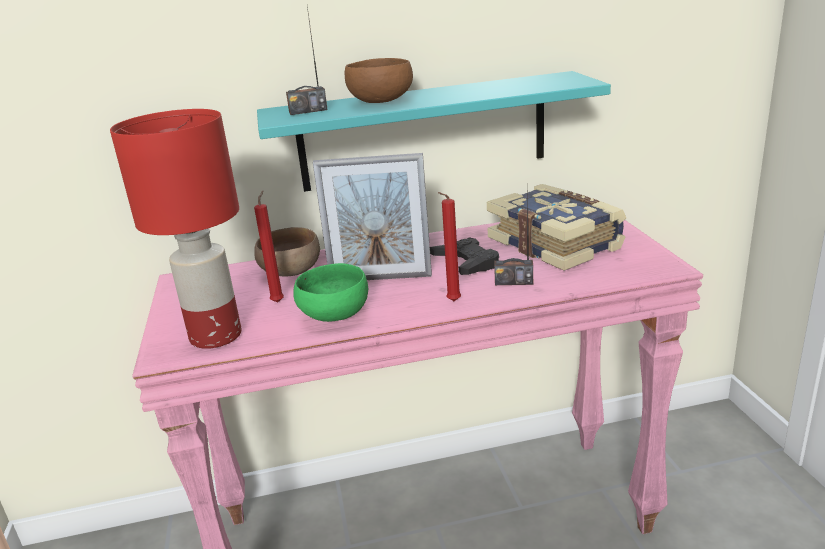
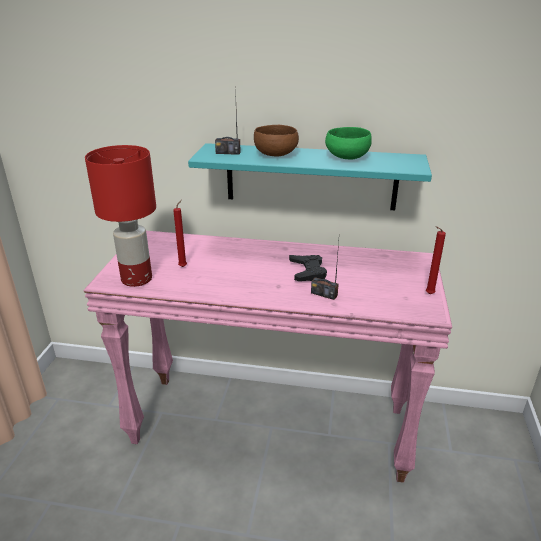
camera: 20 degrees right, 5 degrees up
(291, 273) = (204, 249): brown bowl -> none
(333, 315) = (204, 285): green bowl -> green bowl (346, 157)
(380, 278) = (249, 267): picture frame -> none
(452, 302) = (276, 297): red candle -> red candle (428, 294)
(556, 243) = (375, 274): book -> none

